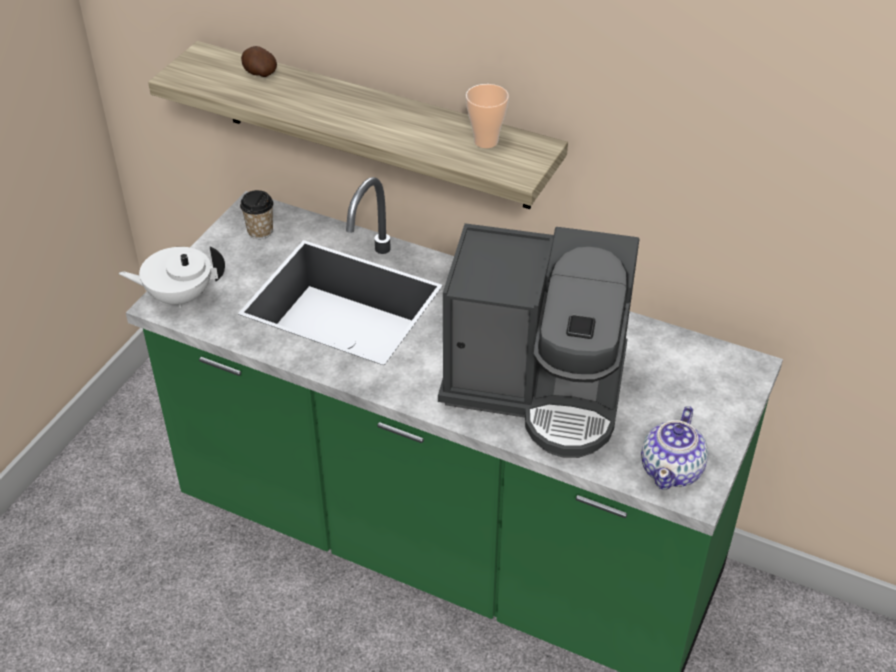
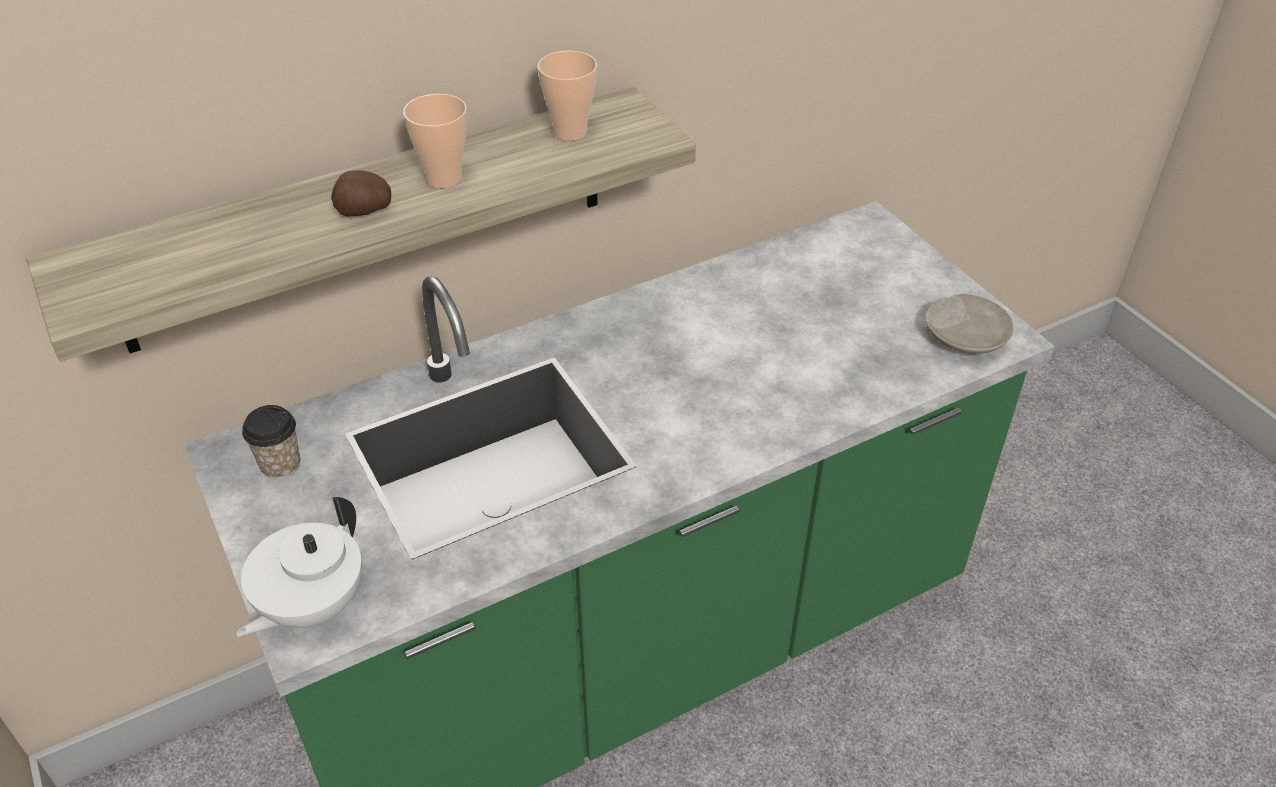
camera: 55 degrees left, 0 degrees up
(259, 74) = (194, 234): potato -> potato (364, 211)
(389, 121) = (444, 178): none -> cup
(538, 387) = (780, 365): coffee machine -> none
(672, 469) = (965, 335): teapot -> beige plate

